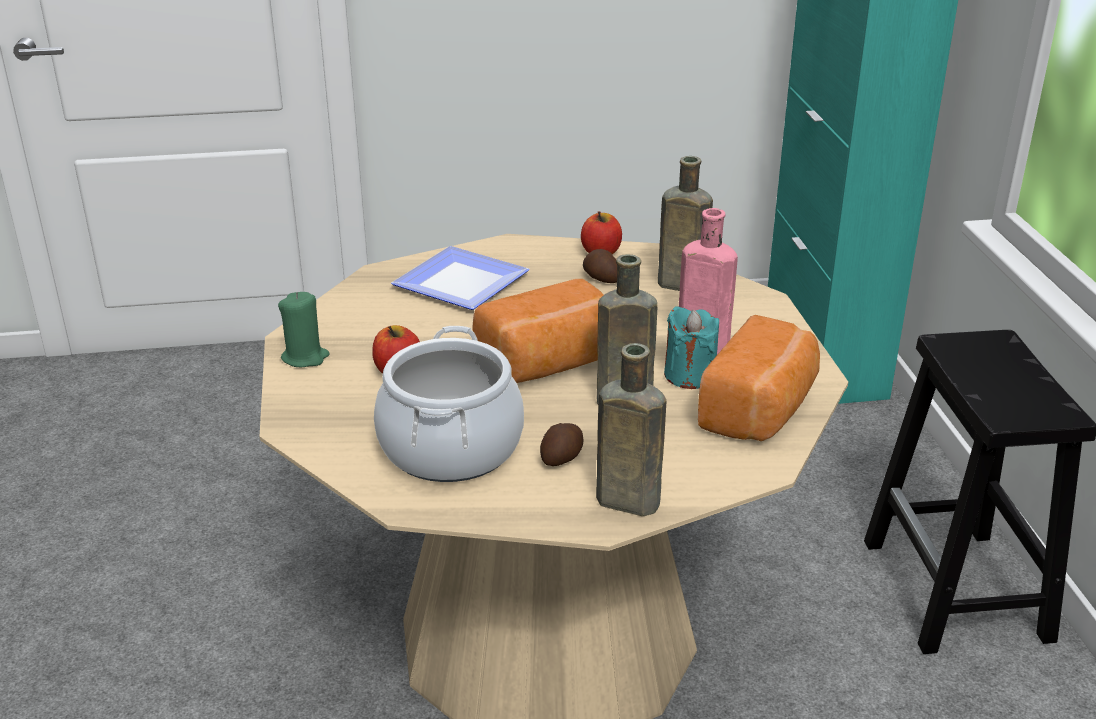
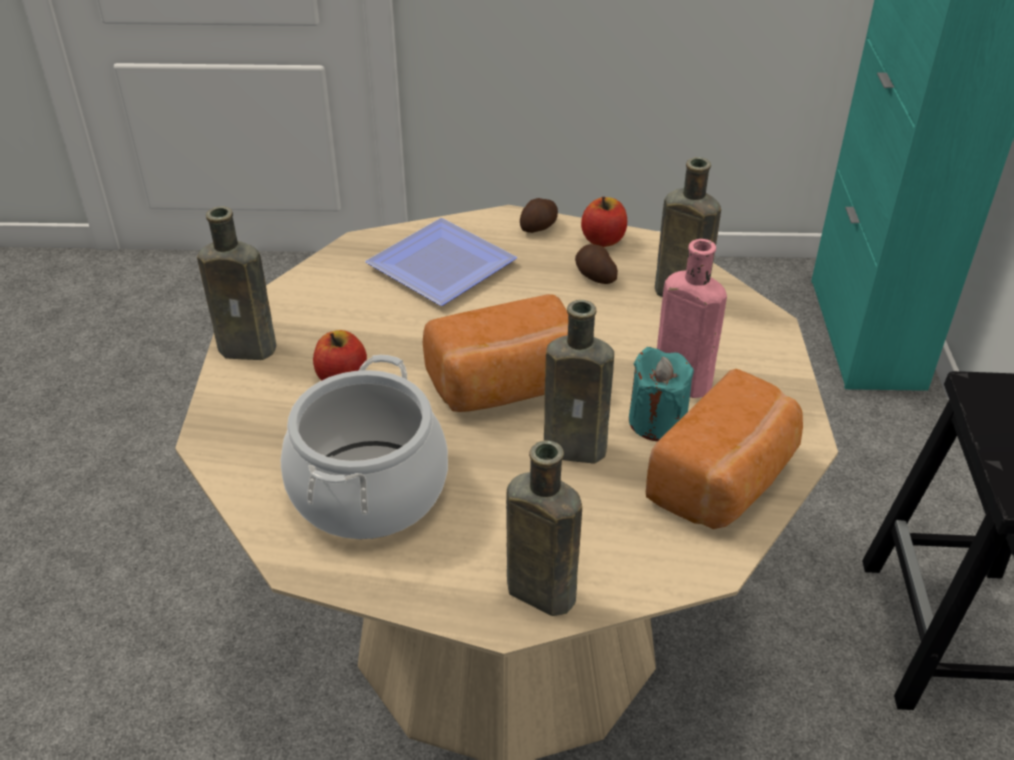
camera: 10 degrees right, 10 degrees up
(305, 357) = (251, 349): green candle -> brown bottle
(563, 457) = (486, 520): potato -> potato (539, 227)

